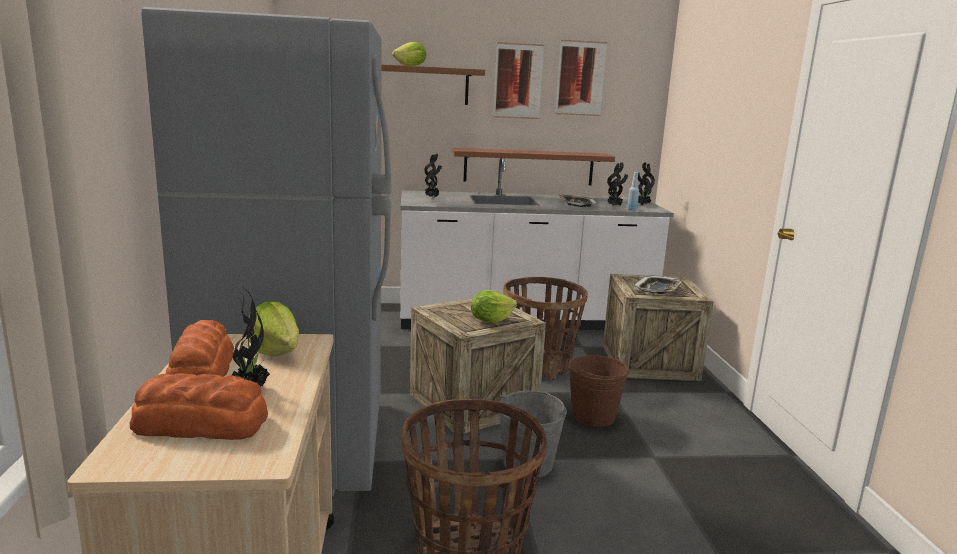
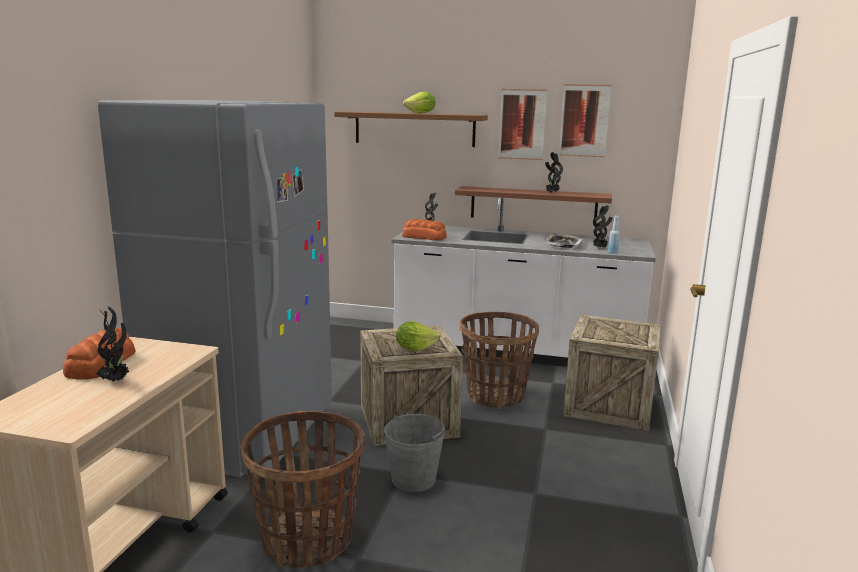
camera: 20 degrees right, 0 degrees up
(200, 423) = (61, 399): bread -> bread (424, 237)
(276, 351) = (164, 355): lettuce -> none
(593, 416) = (508, 448): brown bucket -> none
(642, 205) = (633, 248): potted plant -> potted plant (552, 193)
(658, 289) = (612, 334): tray -> none

